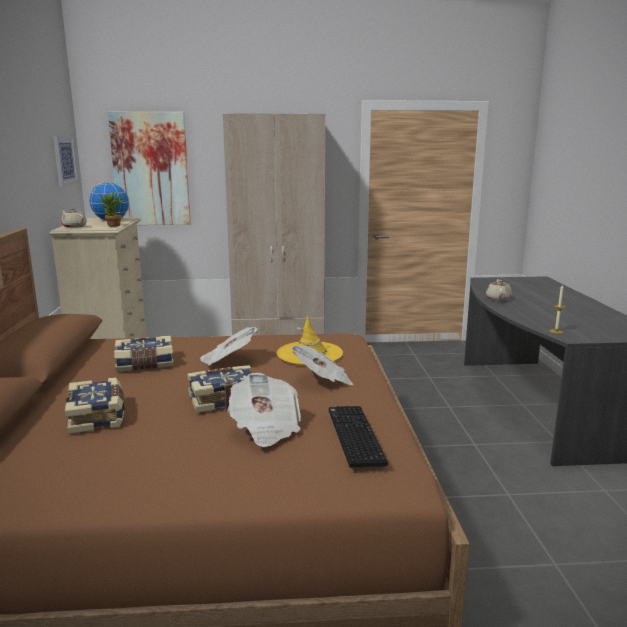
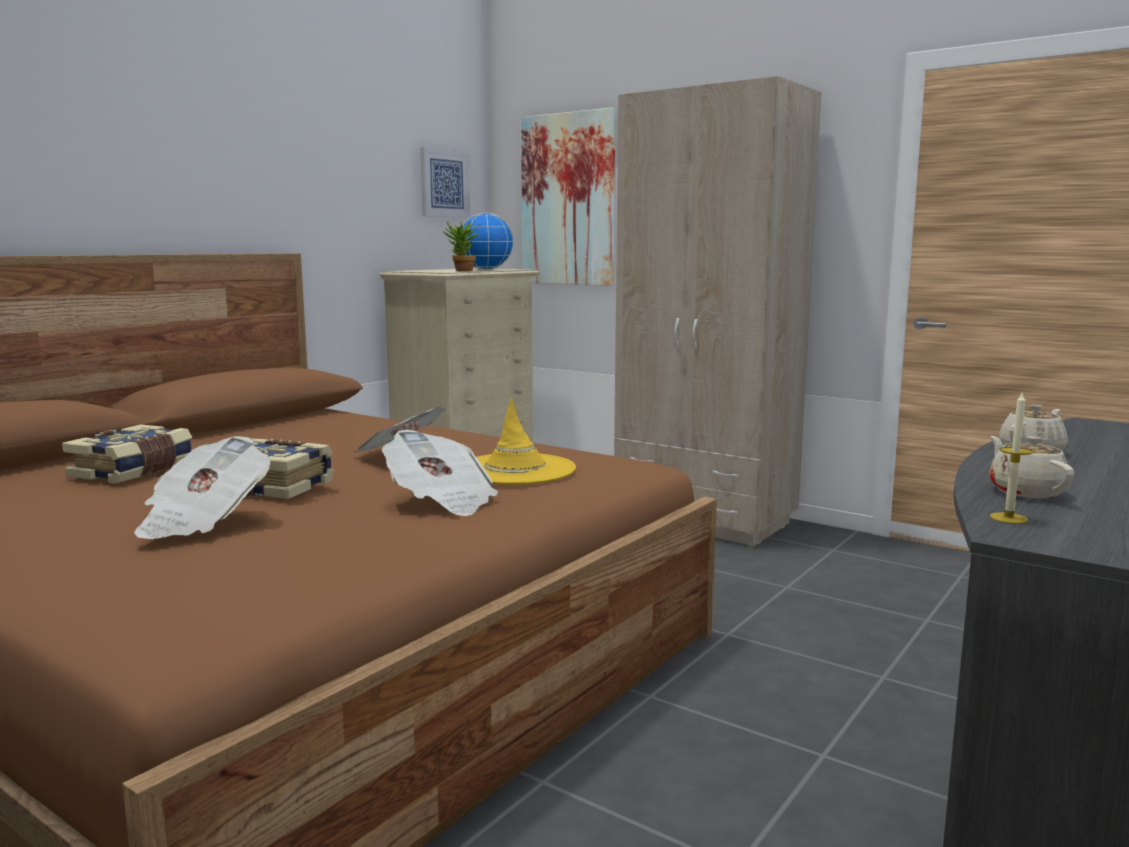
camera: 40 degrees right, 5 degrees down
(74, 226) = (420, 270): beige teapot -> beige teapot (1026, 492)
(145, 364) = (312, 440): book -> none
(353, 436) = (257, 562): keyboard -> none

